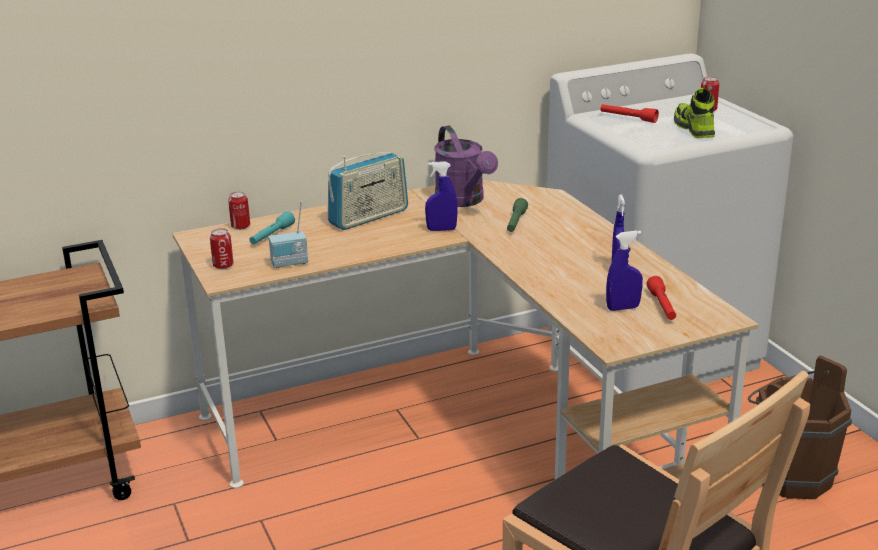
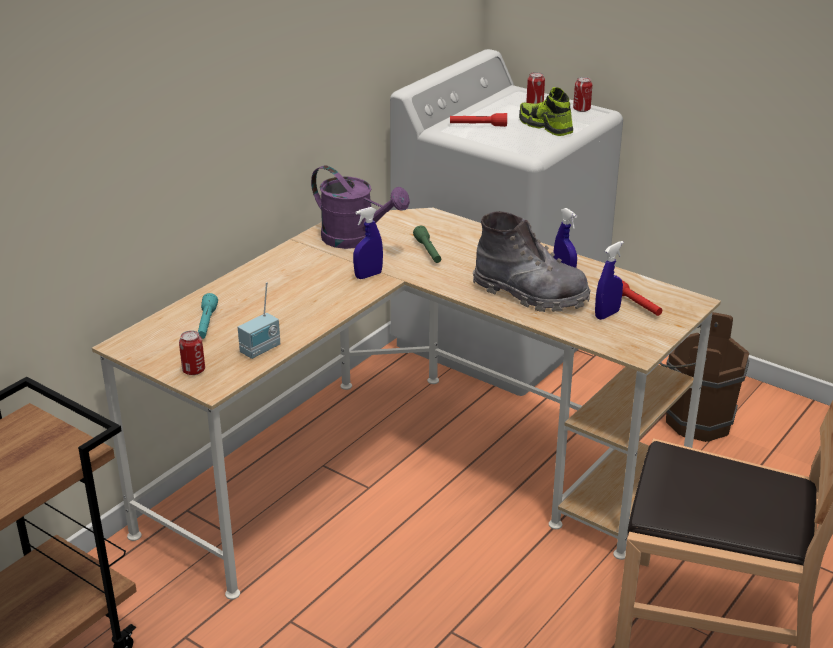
camera: 30 degrees left, 5 degrees up
(240, 226) = (161, 321): can -> can (581, 109)
(369, 217) = (283, 279): radio -> none
(568, 275) = (530, 294): none -> grey boot

